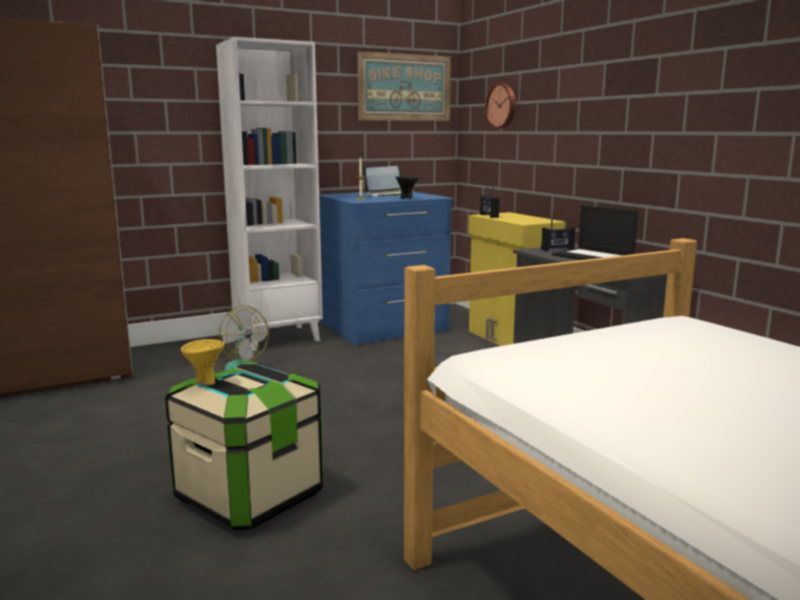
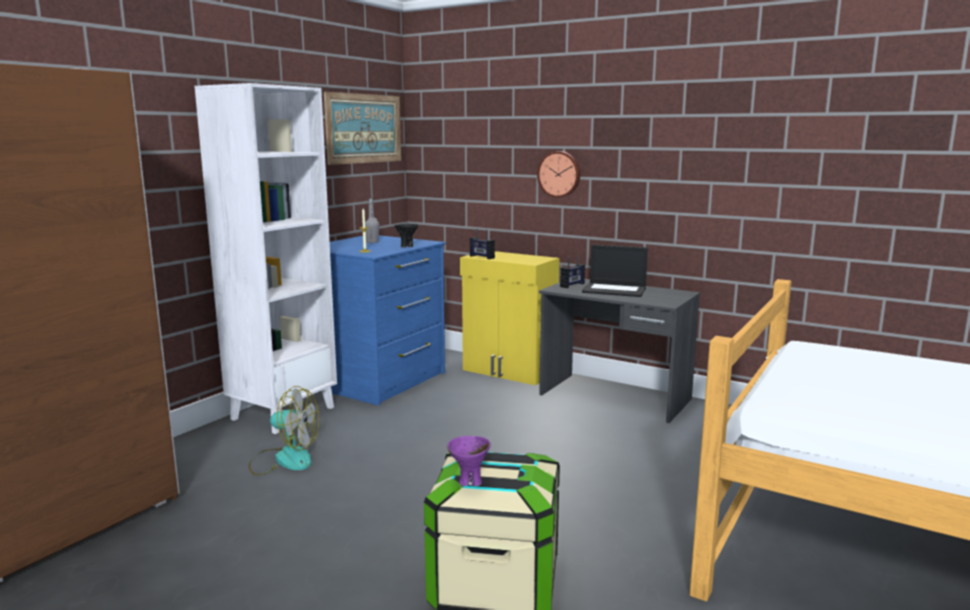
camera: 30 degrees left, 0 degrees up
(206, 382) = (469, 482): yellow bowl -> purple bowl
(388, 194) = (372, 242): laptop -> grey bottle
(502, 106) = (467, 148): wall clock -> wall clock (559, 174)

